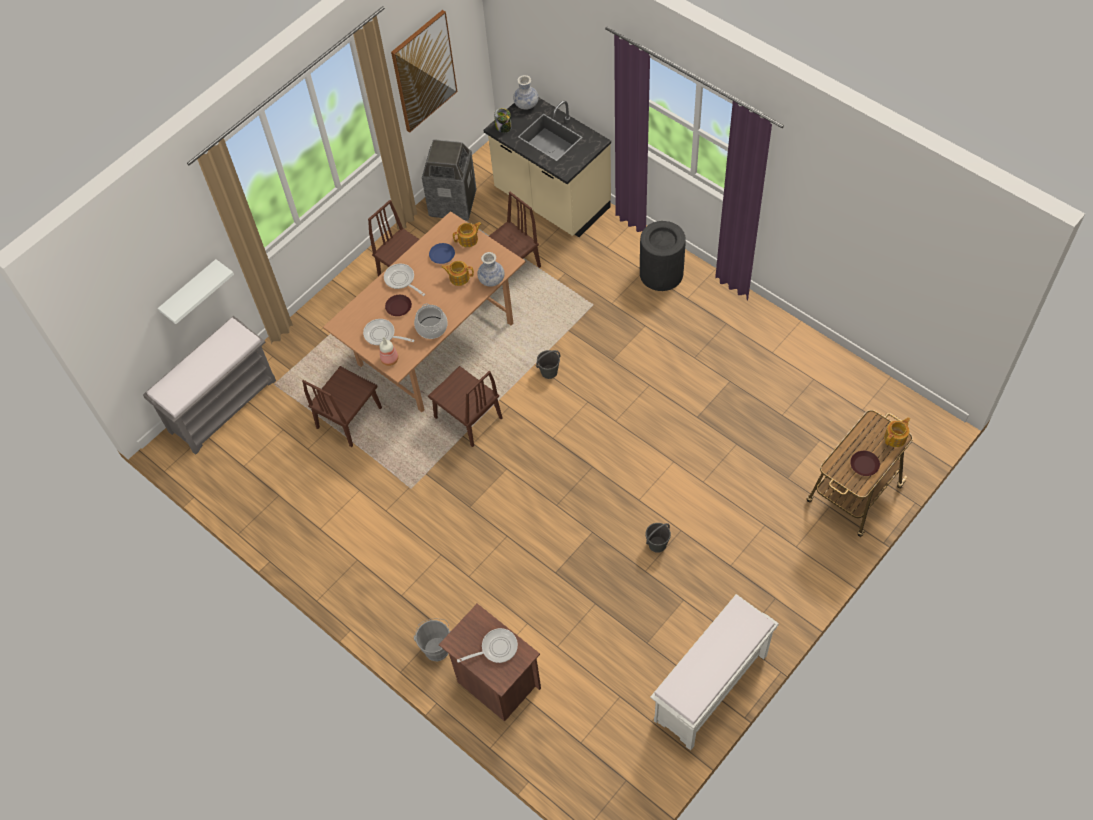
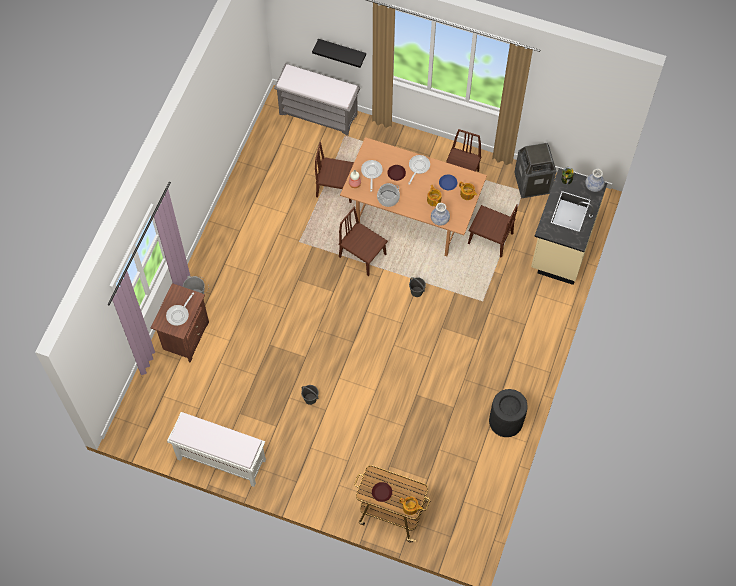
camera: 65 degrees right, 5 degrees up
(191, 292) = (342, 51): white shelf -> black shelf
(424, 71) = (563, 106): picture -> none
(468, 417) = (362, 255): brown chair -> brown chair turned 105 degrees clockwise
(496, 648) = (179, 314): frying pan -> frying pan turned 75 degrees clockwise
(661, 273) = (528, 336): black trash can -> black trash can (506, 421)

